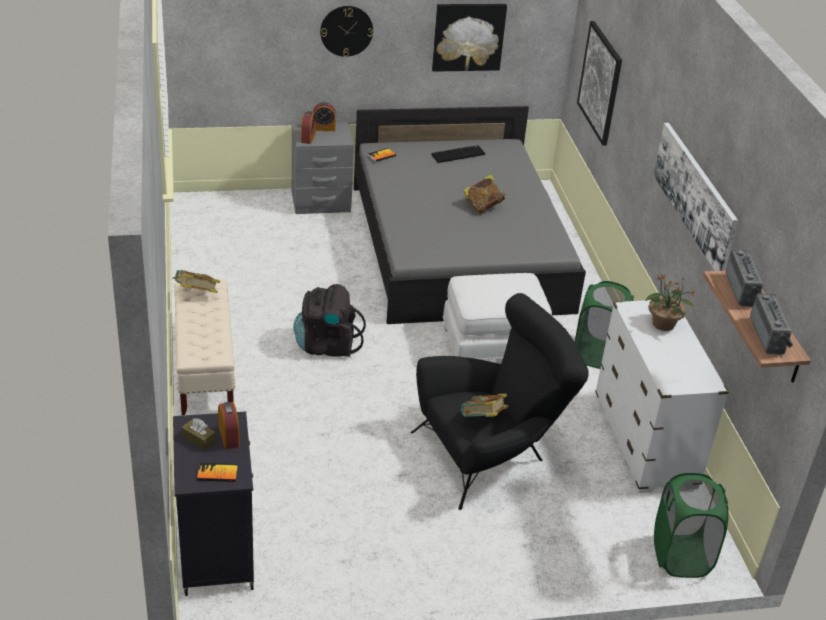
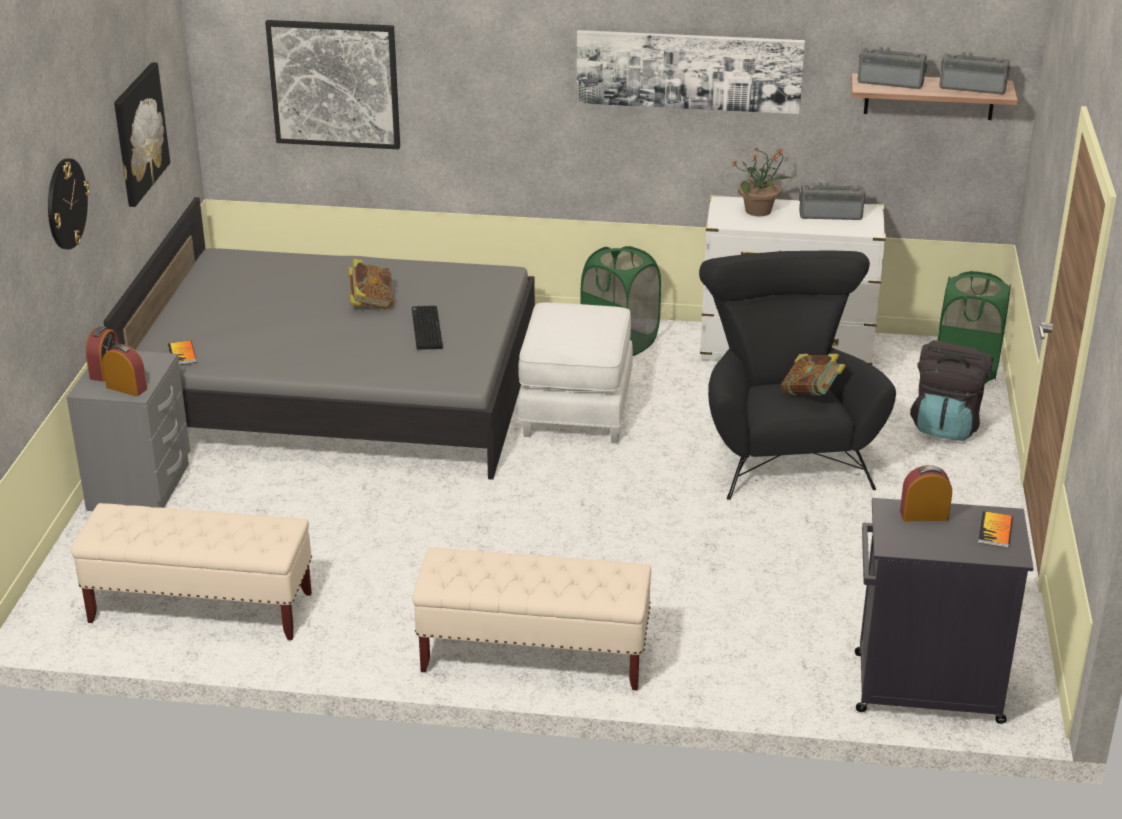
camera: 70 degrees left, 5 degrees down
(196, 294) = (464, 574): book -> none
(199, 439) = (926, 538): brown tissue box -> none
(216, 245) = (200, 608): none -> beige bench
(327, 345) = (521, 537): black backpack -> black backpack (946, 425)
(458, 154) = (220, 296): keyboard -> keyboard (425, 328)
(685, 362) = (830, 214): none -> radio

